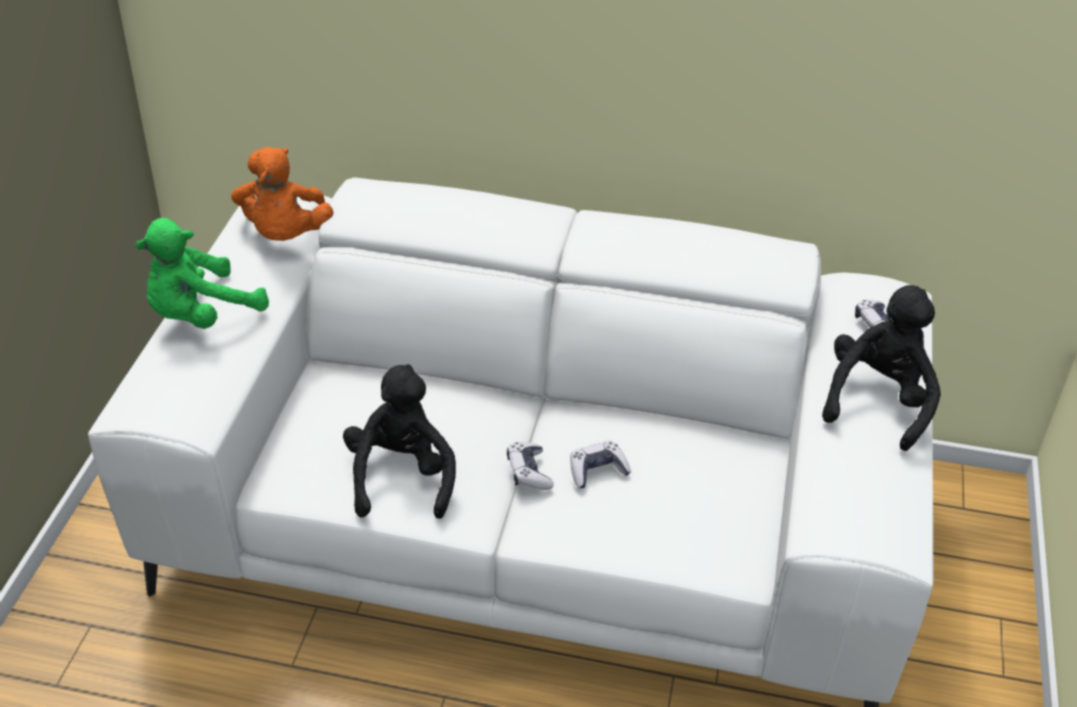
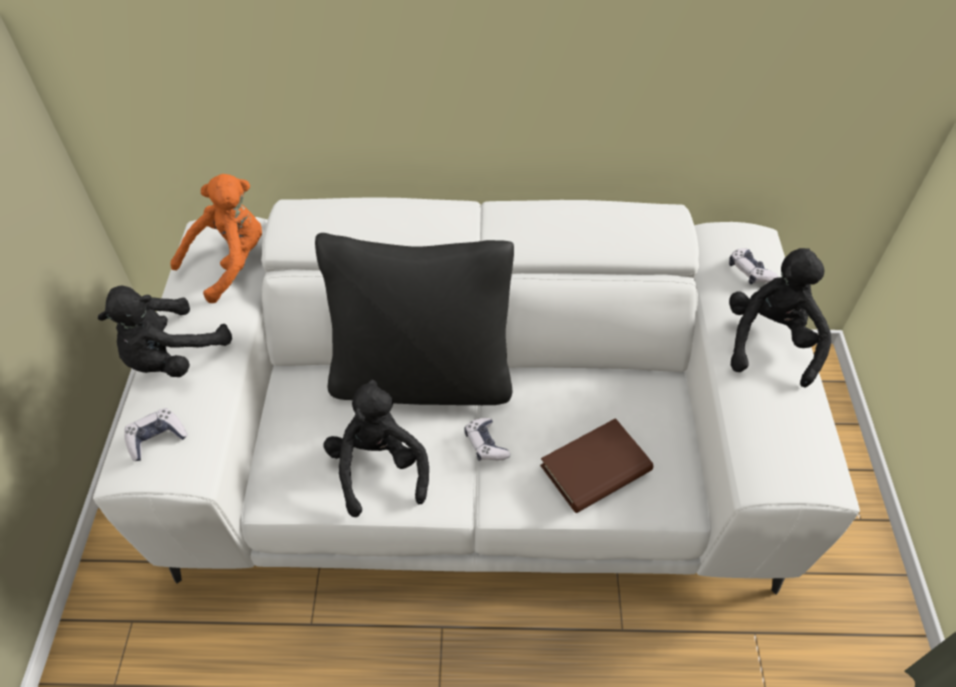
camera: 10 degrees left, 10 degrees up
(201, 315) = (172, 357): green plush toy -> black plush toy
(285, 235) = (230, 262): orange plush toy -> orange plush toy turned 120 degrees counterclockwise
(474, 396) = (422, 378): none -> black pillow
(597, 471) = (542, 433): game controller -> game controller (156, 438)
(649, 516) = (595, 469): none -> brown book

